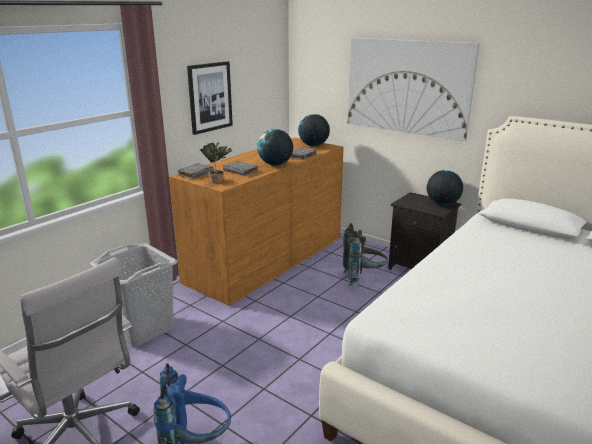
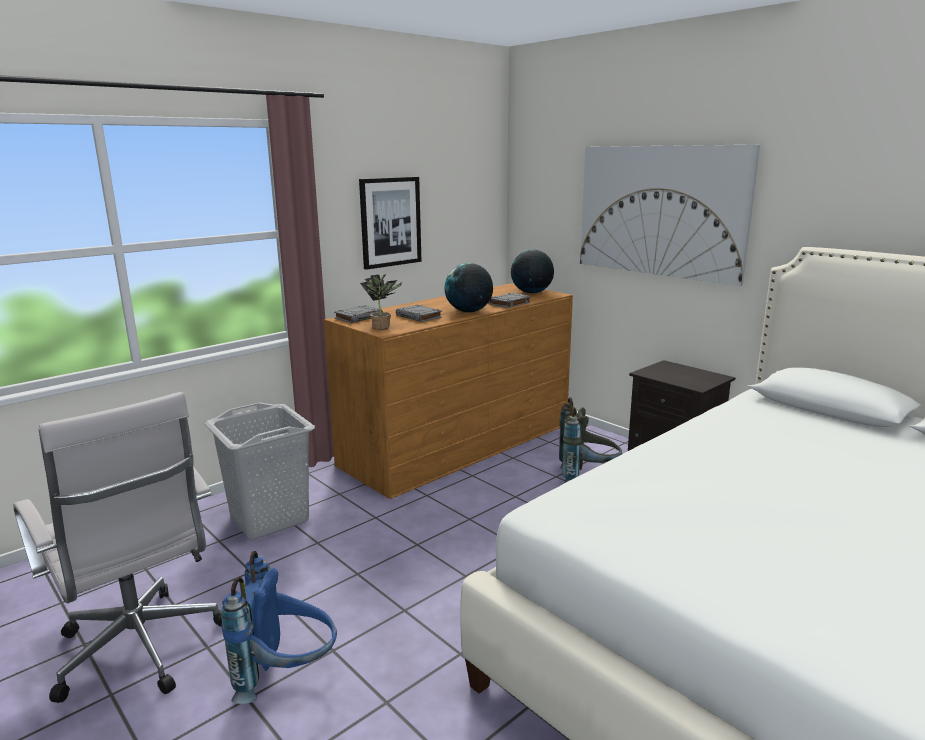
camera: 10 degrees right, 5 degrees down
(442, 204) = (706, 377): globe -> none

